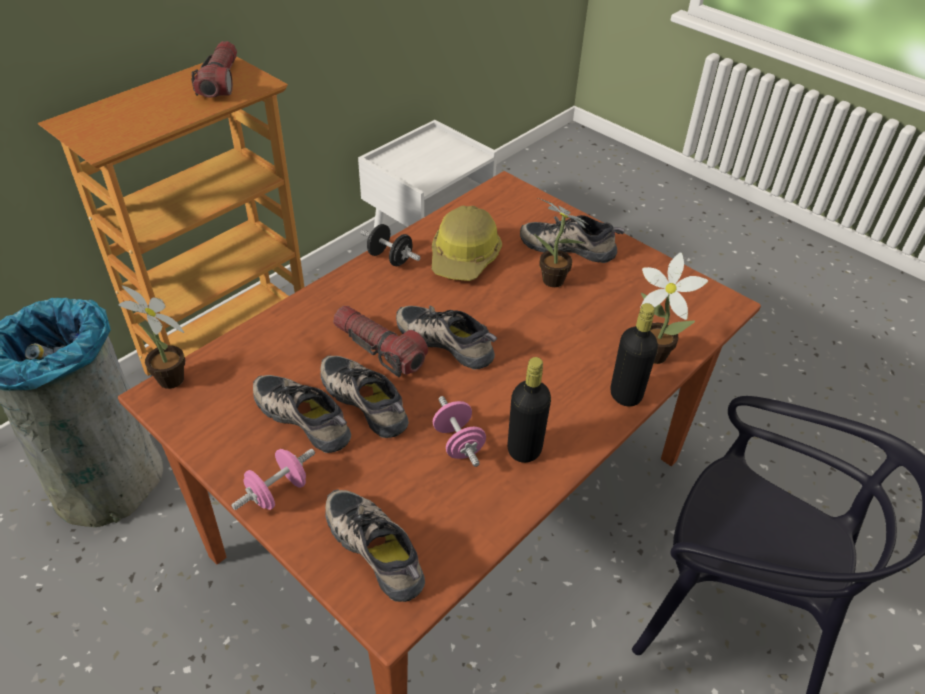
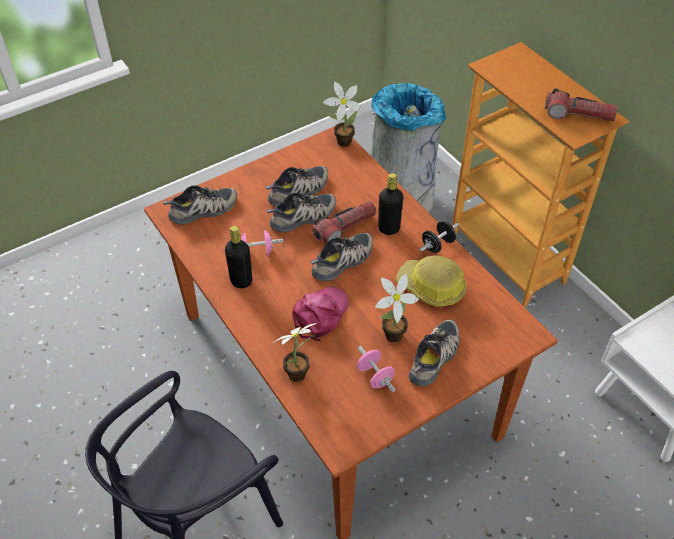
camera: 105 degrees right, 5 degrees up
(278, 492) = (251, 178): pink dumbbell -> pink dumbbell (375, 376)
(551, 350) = (319, 315): none -> pink cap
(626, 395) = (266, 344): black bottle -> black bottle (389, 228)

